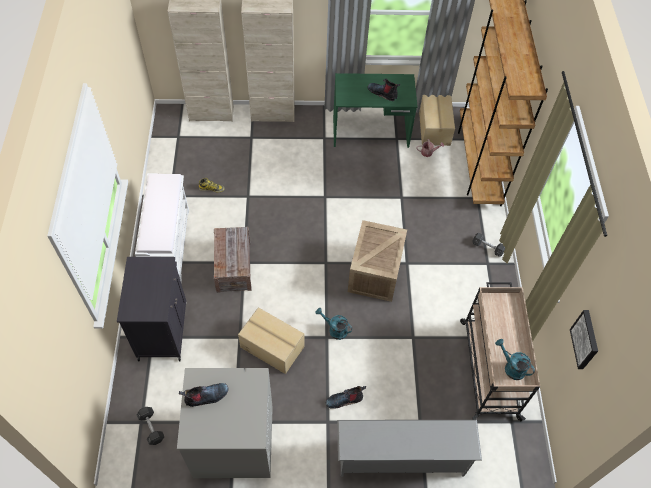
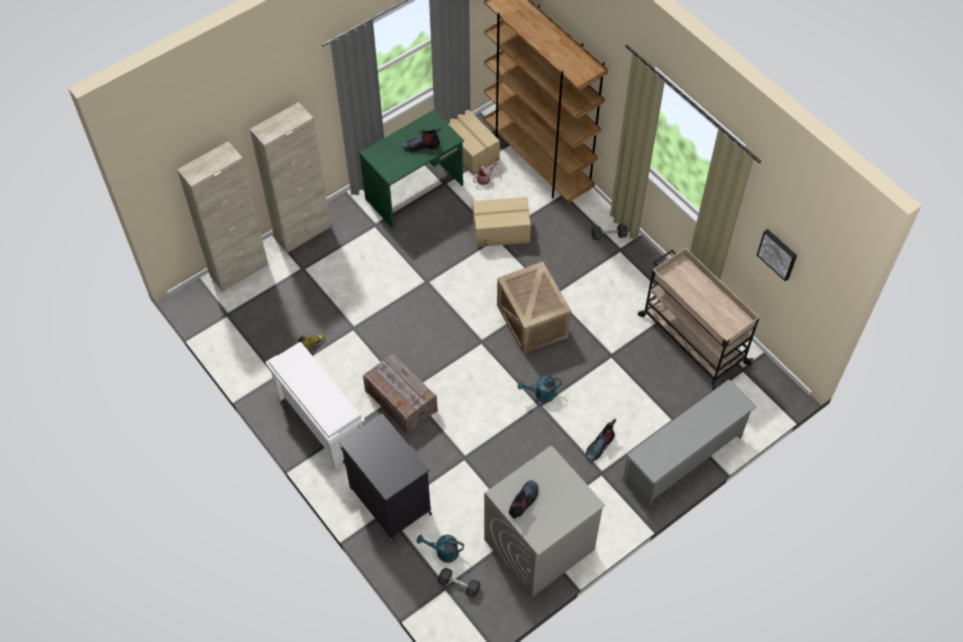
camera: 35 degrees left, 0 degrees up
(272, 346) = (500, 445): cardboard box -> cardboard box (500, 230)
(511, 367) = (725, 318): turquoise watering can -> turquoise watering can (443, 552)

